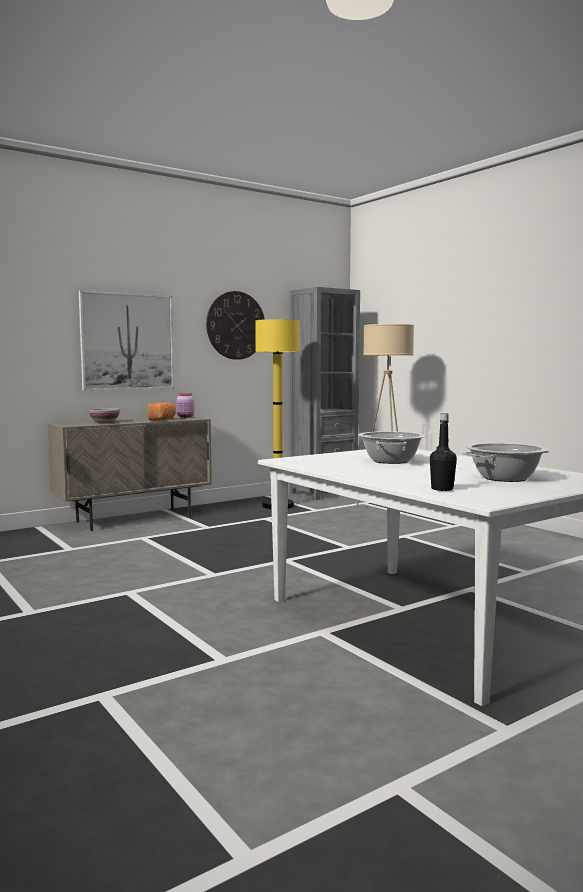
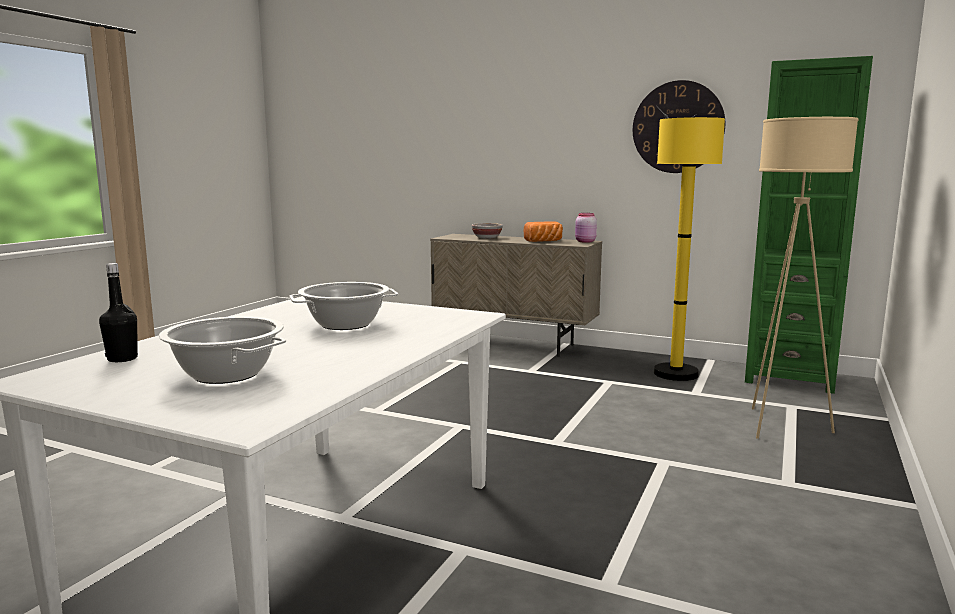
camera: 60 degrees right, 5 degrees up
(127, 341) = (534, 152): picture -> none
(323, 493) = (789, 378): grey bookcase -> green bookcase

